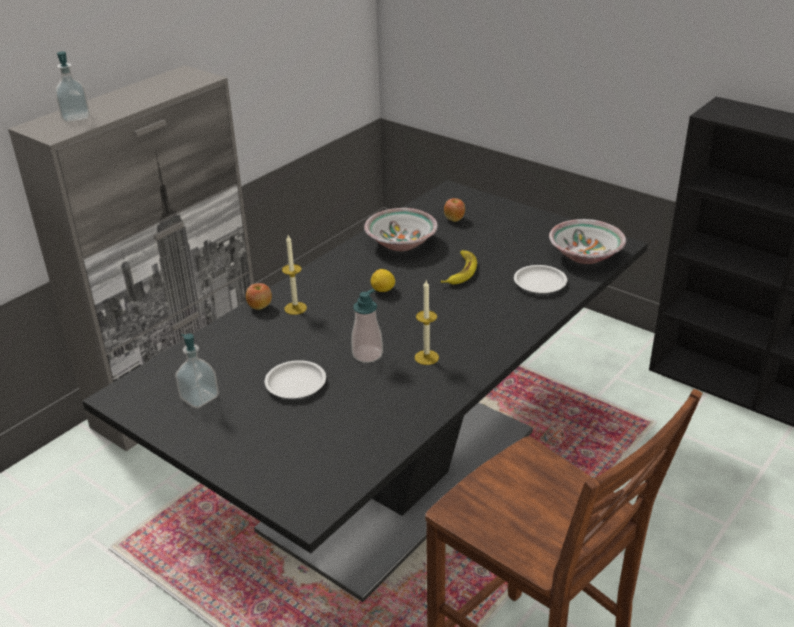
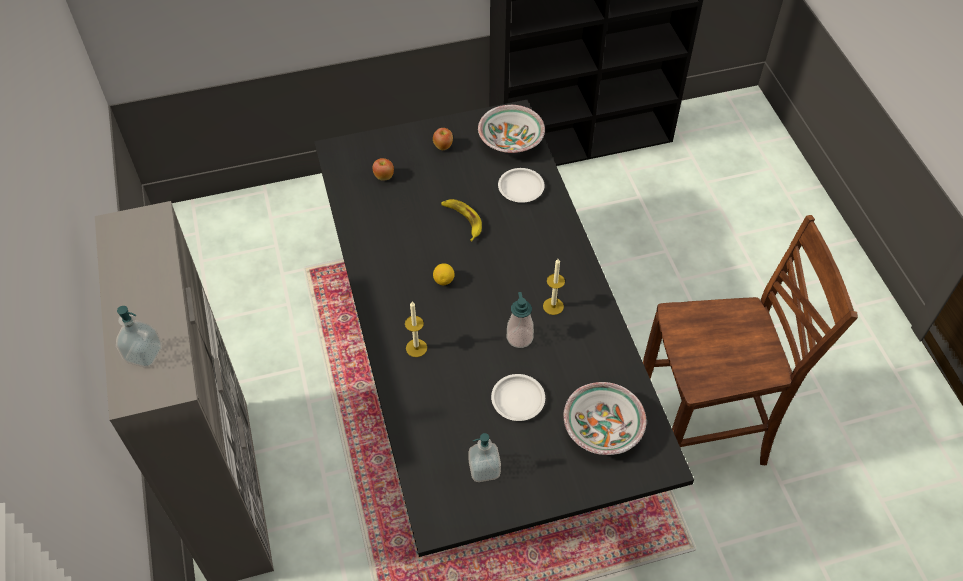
camera: 55 degrees left, 20 degrees up
(260, 307) = (392, 370): apple -> apple (443, 146)
(401, 243) = (385, 229): bowl -> bowl (601, 428)

